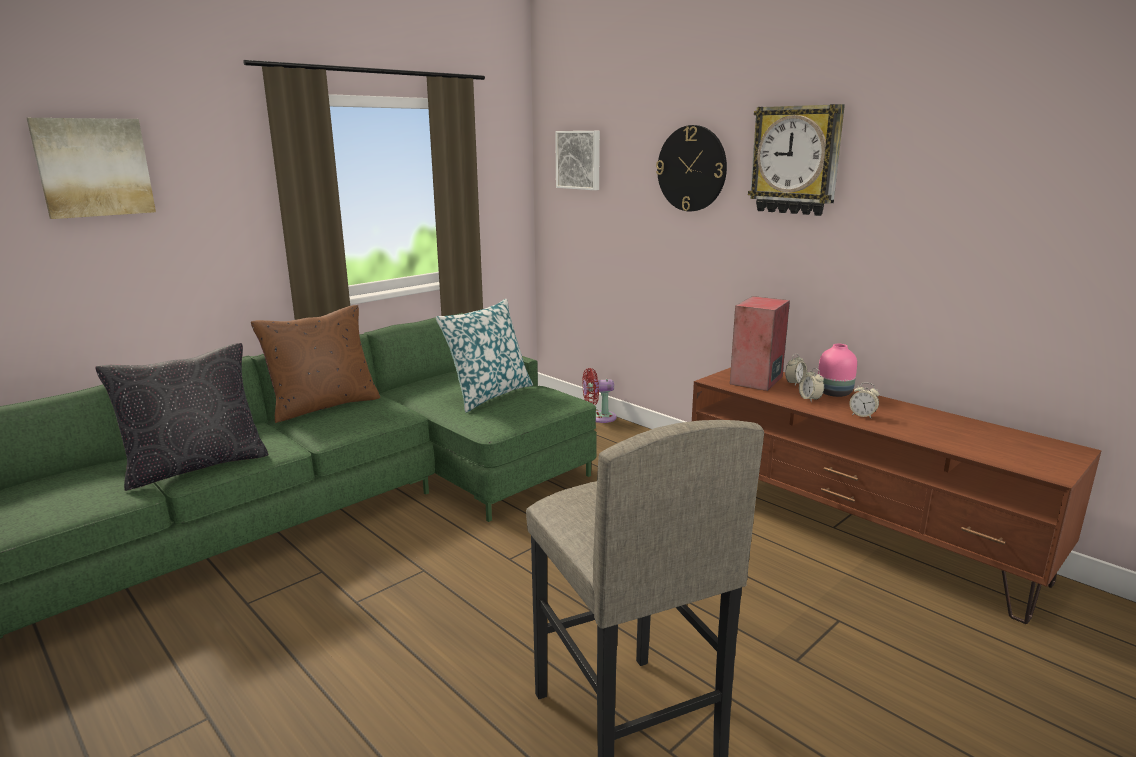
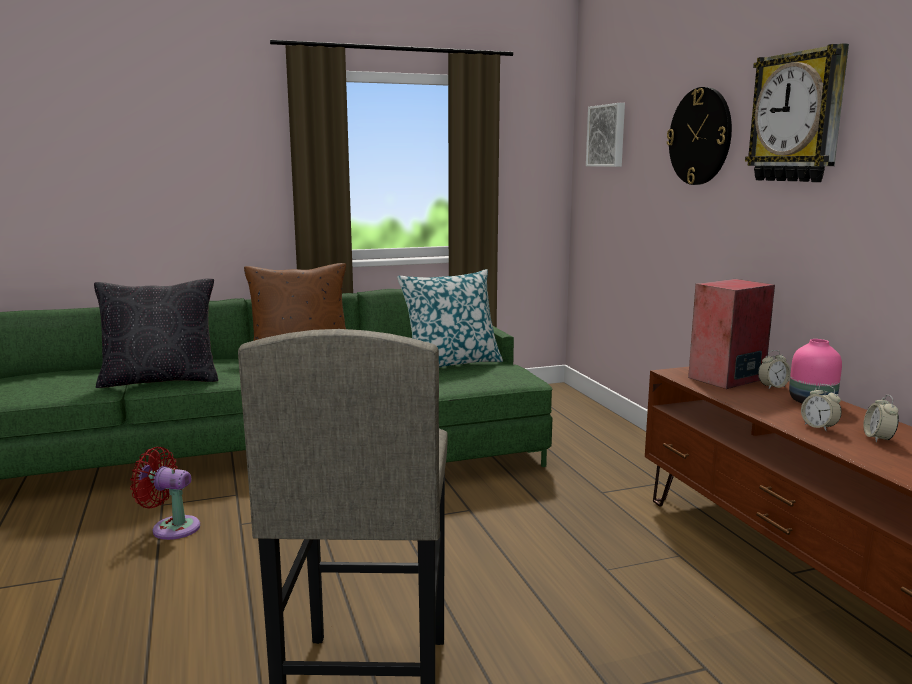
camera: 25 degrees right, 5 degrees down
(94, 167) = (144, 129): picture -> none
(599, 417) = (604, 417): red fan -> red fan (171, 527)
(810, 399) = (770, 403): alarm clock -> alarm clock (878, 438)

